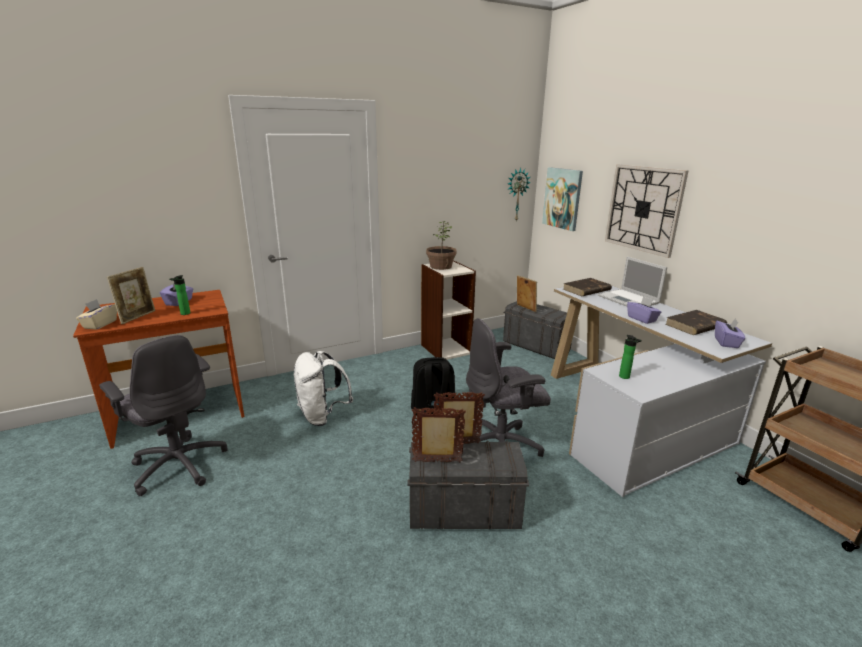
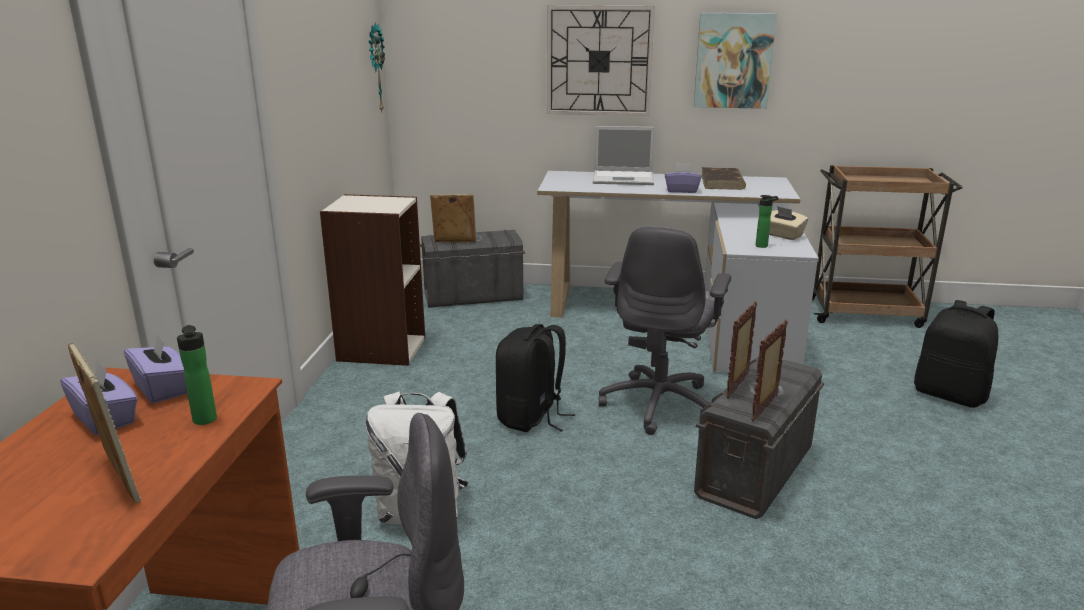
camera: 55 degrees left, 0 degrees up
(100, 324) = (76, 536): beige tissue box -> beige tissue box (783, 235)
(440, 266) = (357, 206): potted plant -> none
(562, 198) = (450, 64): picture -> picture (733, 60)
(586, 290) = (568, 182): brown book -> none
(726, 342) = (770, 187): purple tissue box -> purple tissue box (162, 389)
(729, 603) = (950, 395): none -> black backpack

